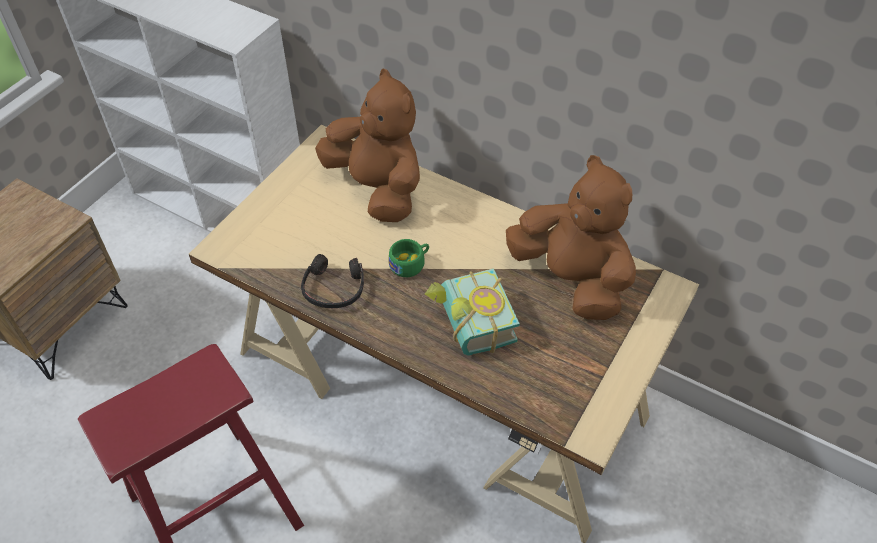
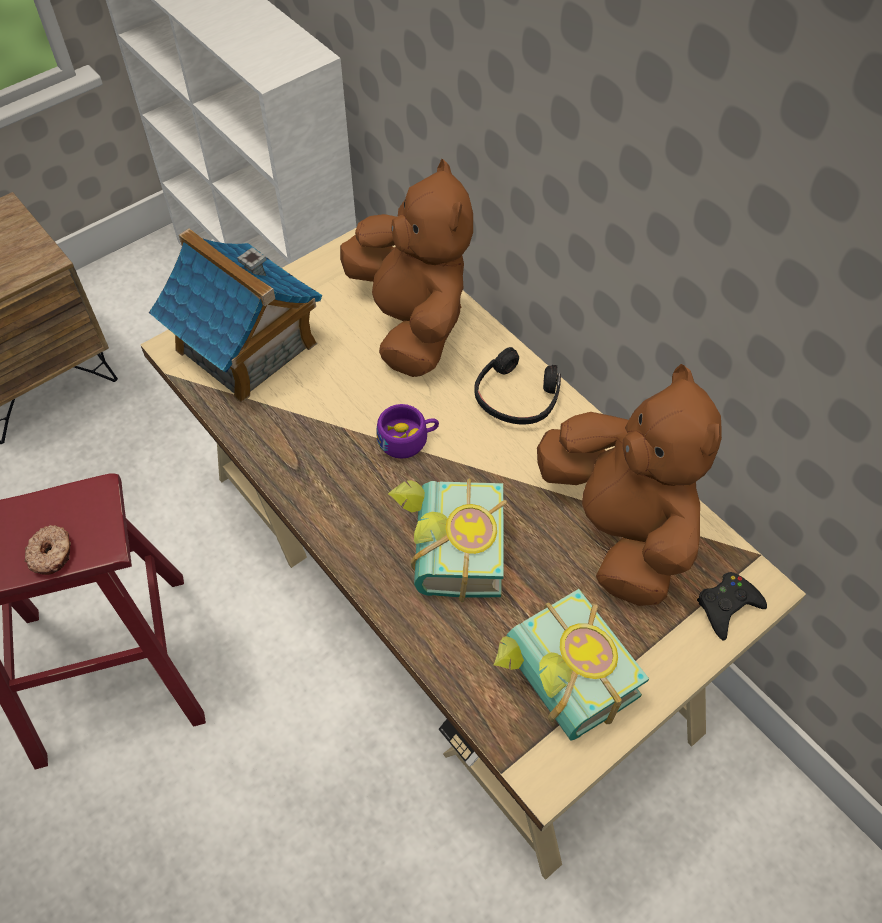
camera: 20 degrees right, 5 degrees up
(194, 409) = (52, 554): none -> donut
(268, 235) = (246, 348): none -> toy house
(334, 288) = (295, 444): black headphones -> black headphones (516, 397)
(410, 263) = (408, 439): green cup -> purple cup
(575, 382) = (557, 684): none -> book
(656, 305) = (727, 607): none -> black game controller

